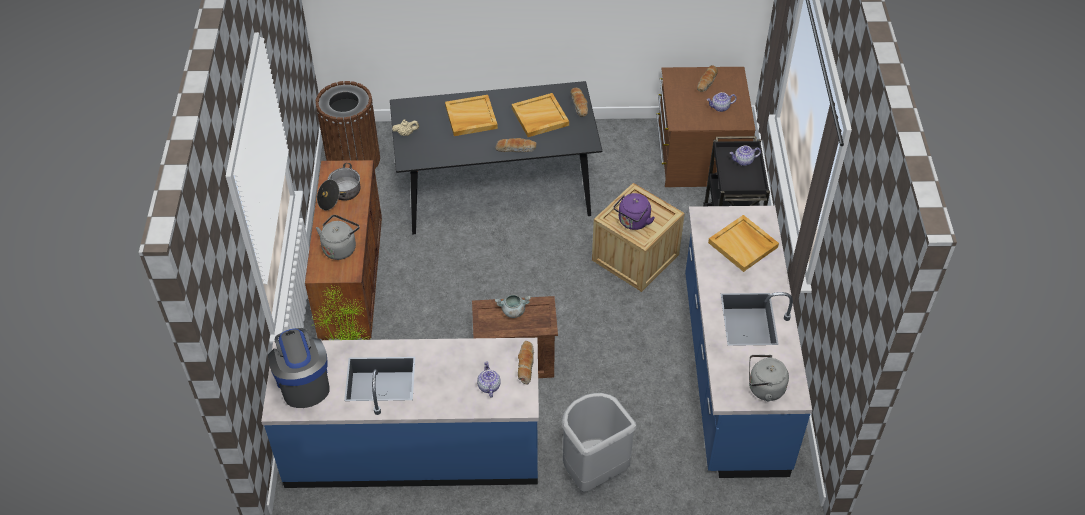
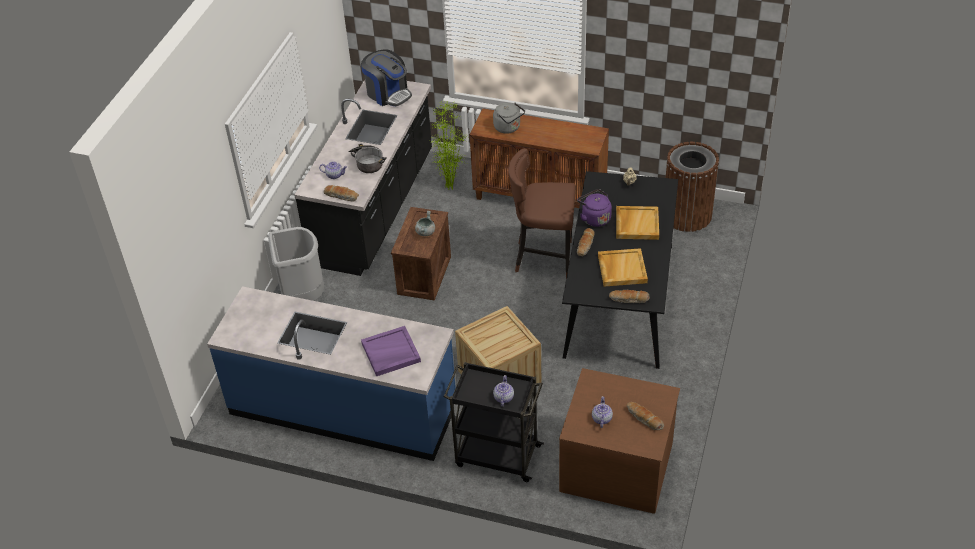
camera: 110 degrees right, 5 degrees down
(303, 382) = (388, 93): coffee machine -> coffee machine turned 45 degrees clockwise
(339, 195) = (565, 133): cooking pot -> cooking pot (367, 162)
(413, 447) = (375, 208): blue counter -> black counter
(454, 261) = (543, 258): none -> brown stool
(633, 222) = (493, 332): purple kettle -> purple kettle (594, 218)
(743, 245) = (390, 353): beige tray -> purple tray
(763, 388) = (243, 320): grey kettle -> none

